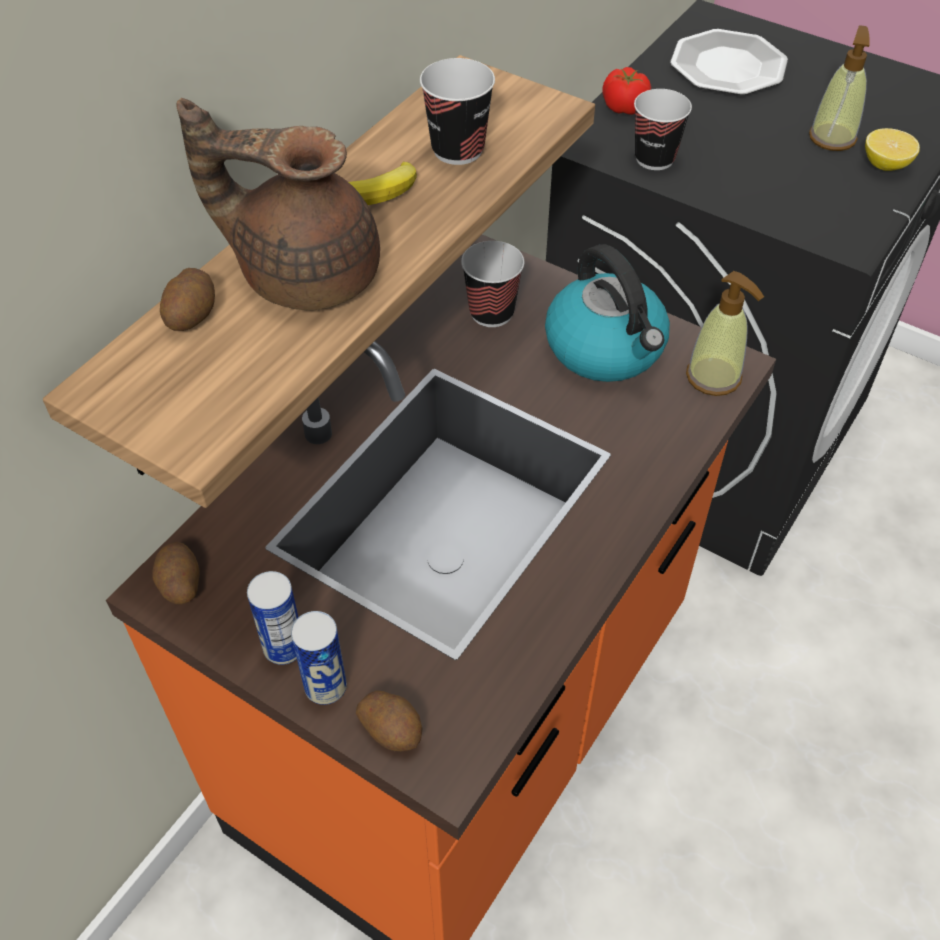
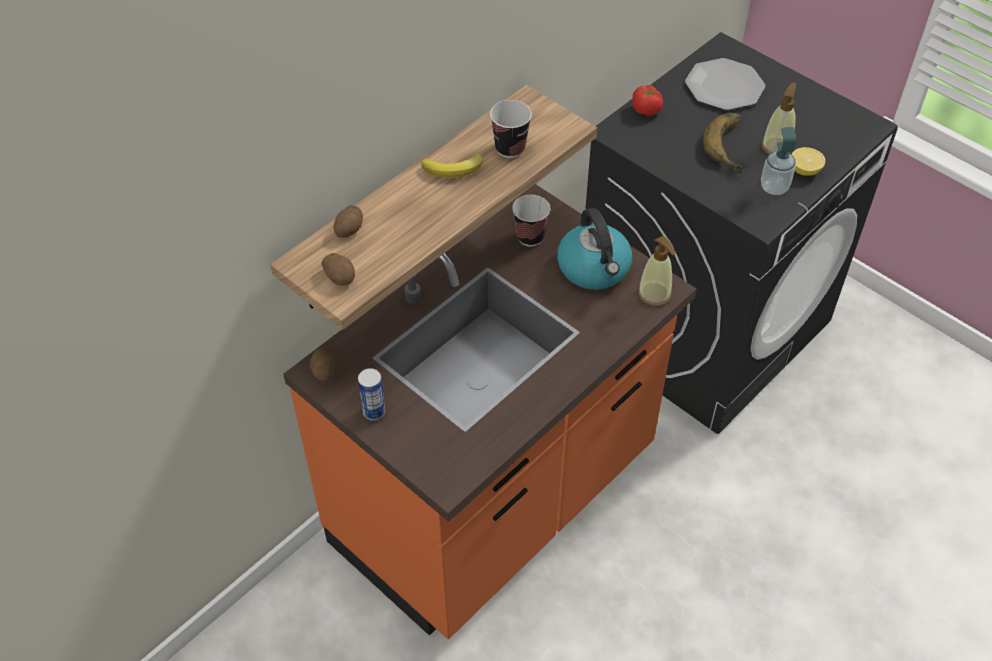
camera: 10 degrees right, 0 degrees up
(305, 273) = (411, 212): brown teapot -> none
(325, 687) = (393, 435): can -> none
(392, 729) = (423, 461): potato -> potato (340, 276)
(654, 158) = (655, 148): cup -> none
(768, 142) = (733, 146): none -> banana
(850, 193) = (774, 187): none -> soap dispenser

